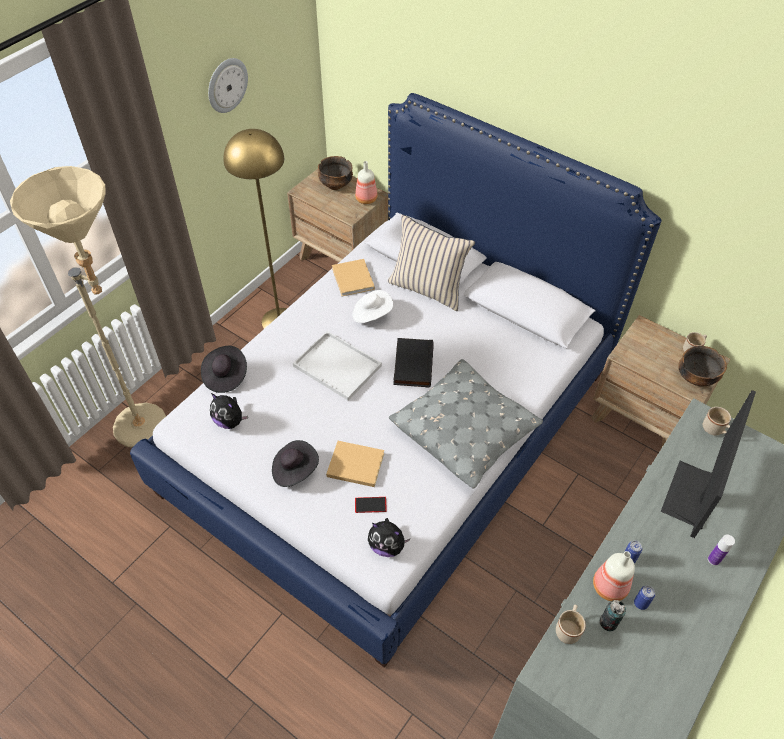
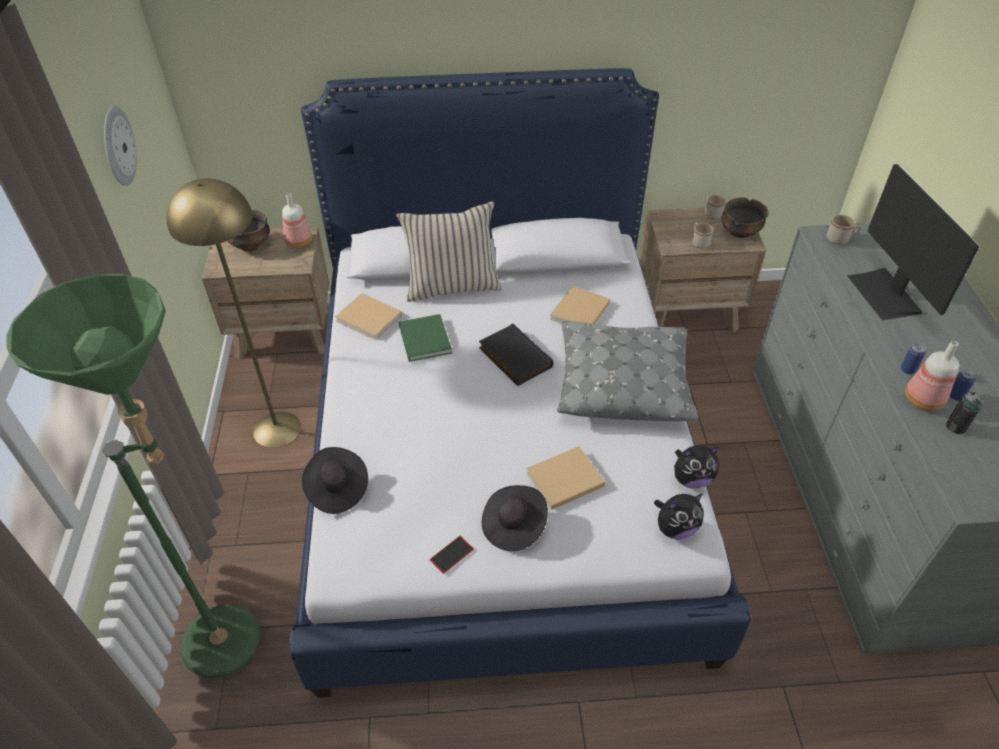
camera: 40 degrees left, 5 degrees down
(151, 430) = (239, 636): beige floor lamp -> green floor lamp
(230, 421) = (393, 529): plush toy -> plush toy (691, 479)
(335, 366) = (443, 405): white tray -> none
(370, 504) = (620, 503): phone -> phone (451, 554)
(372, 314) = (424, 338): white hat -> green book
(492, 361) = (579, 312): none -> beige book
(568, 628) = (939, 453): beige mug -> beige mug (699, 242)
(713, 559) = (954, 329): bottle -> none

